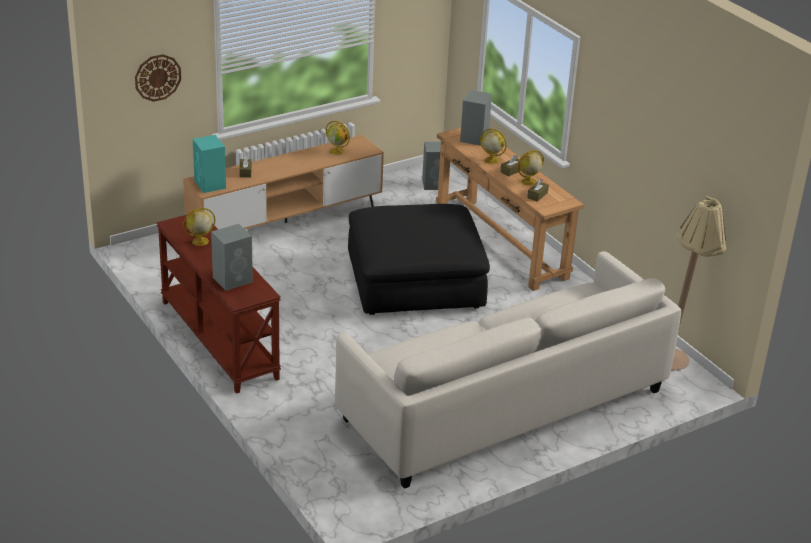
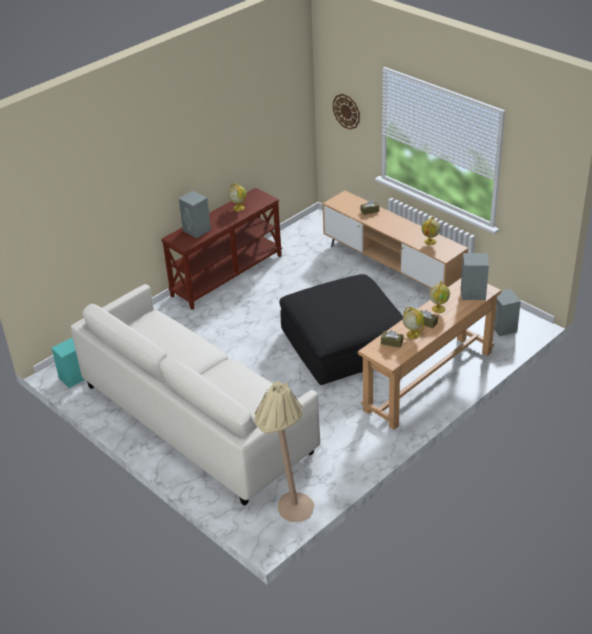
camera: 80 degrees right, 5 degrees up
(210, 185) = (342, 202): turquoise speaker -> turquoise speaker (73, 378)

